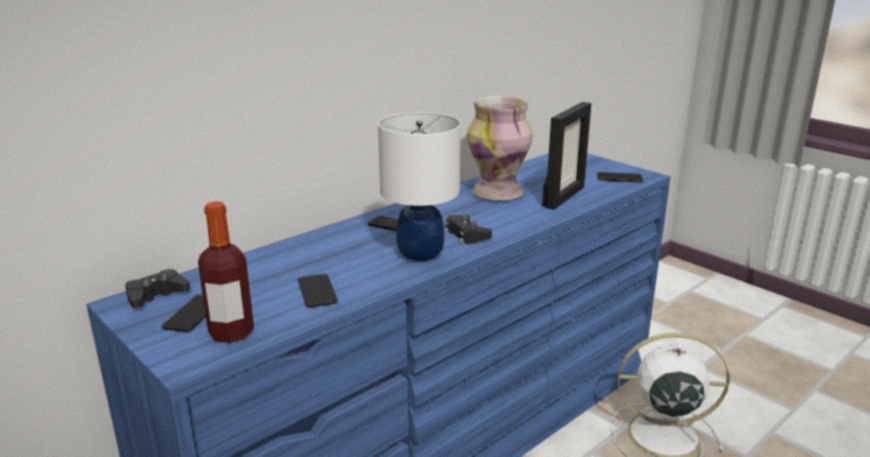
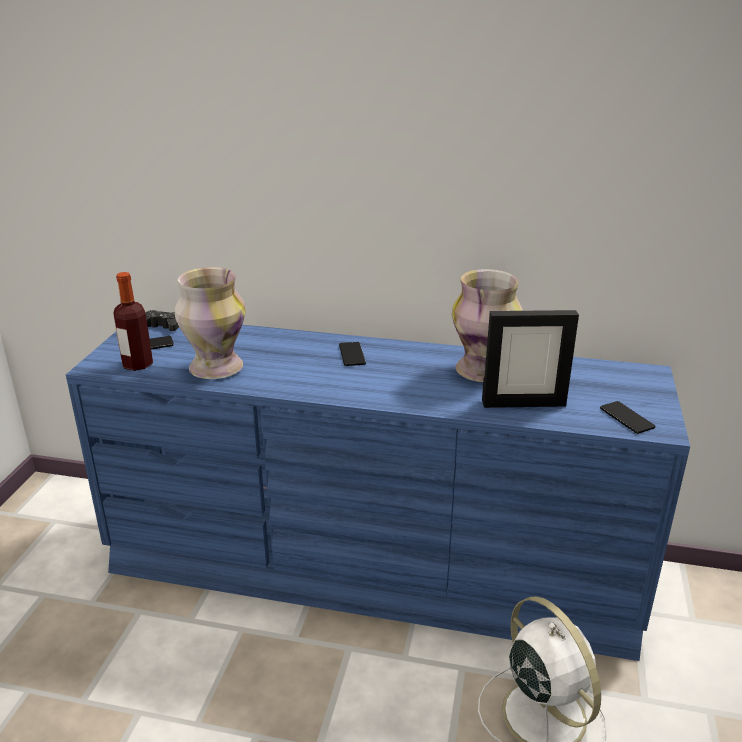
camera: 55 degrees right, 5 degrees up
(317, 291) = (215, 368): phone -> vase
(422, 255) = (313, 382): white table lamp -> none
(466, 234) = (373, 386): black game controller -> none

